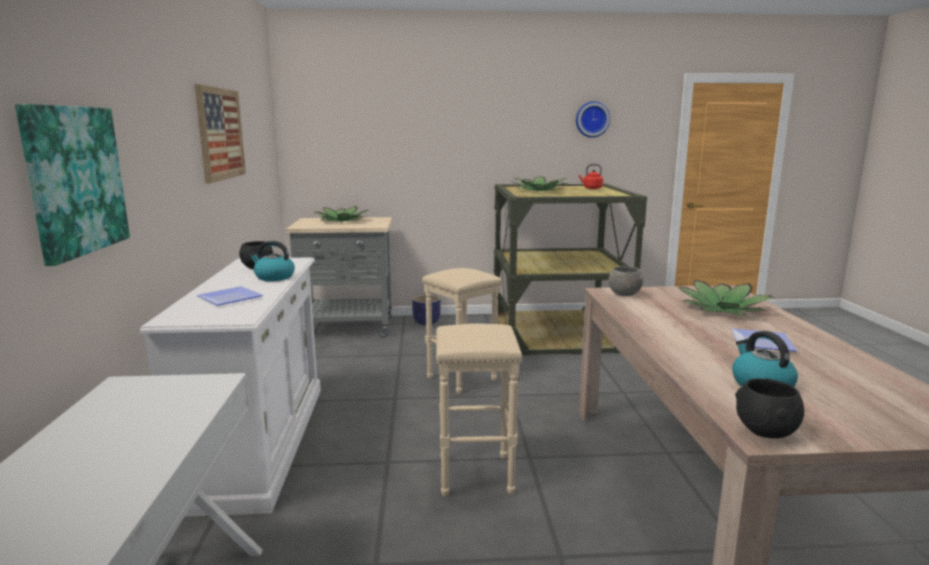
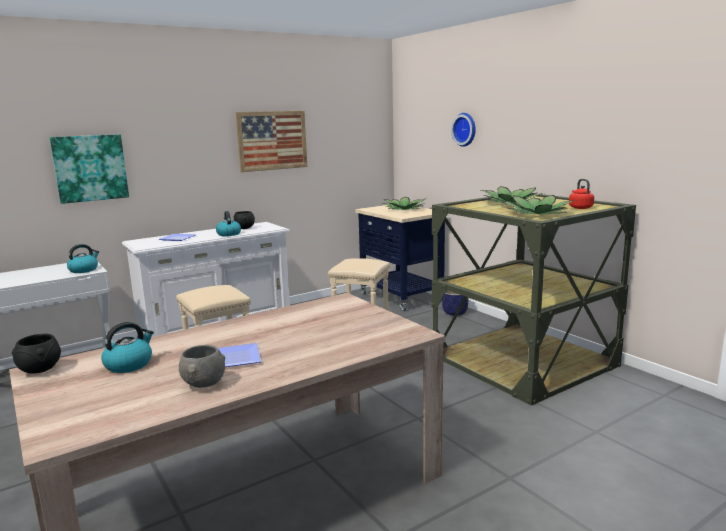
camera: 60 degrees right, 0 degrees up
(191, 389) = (84, 270): none -> kettle
(347, 328) = (401, 298): grey cart -> blue cart
(592, 119) = (627, 123): wall clock -> wall clock (465, 129)
(625, 295) = (336, 305): grey bowl -> grey bowl (203, 385)
(723, 309) = (332, 338): potted plant -> potted plant (537, 214)

